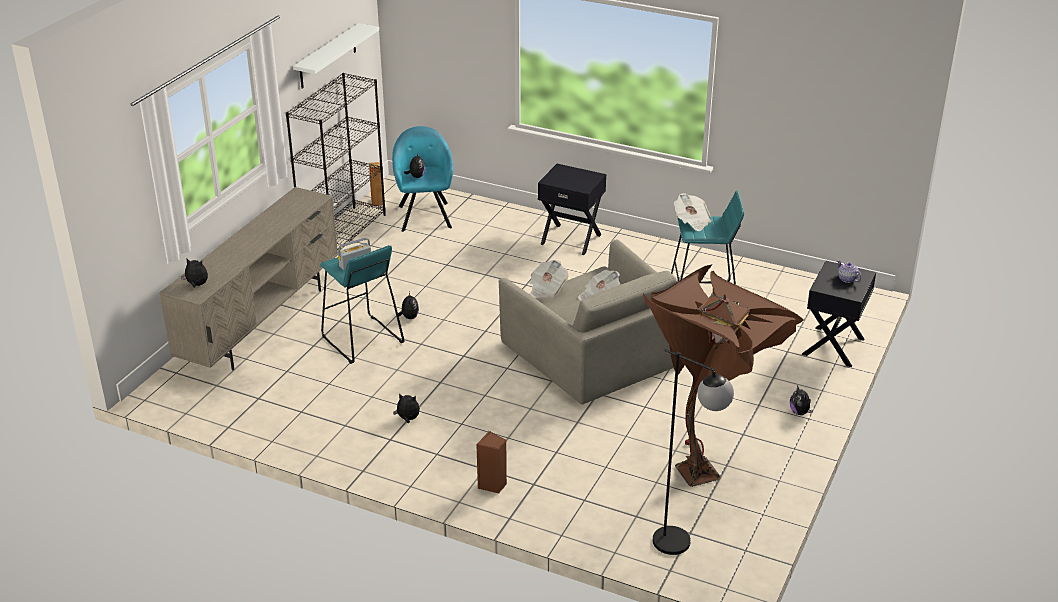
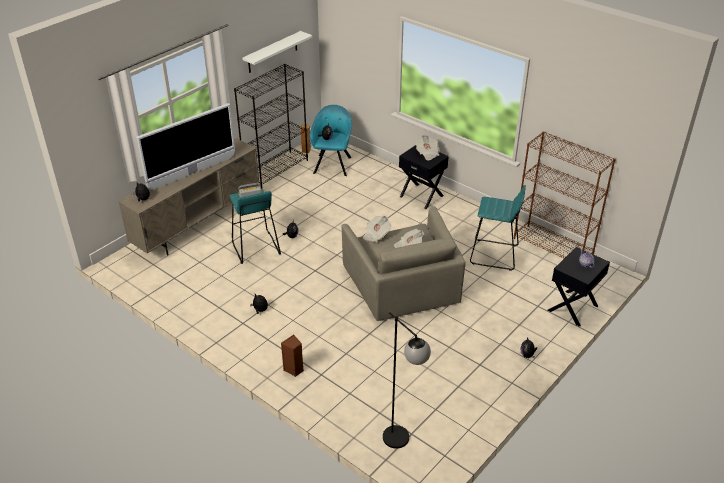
camera: 15 degrees right, 5 degrees up
(254, 240) = (192, 173): none -> television
(692, 221) = (489, 202): newspaper -> newspaper (427, 153)
(708, 470) = (444, 388): brown floor lamp -> none
(776, 276) = (553, 246): none -> brown bookcase

